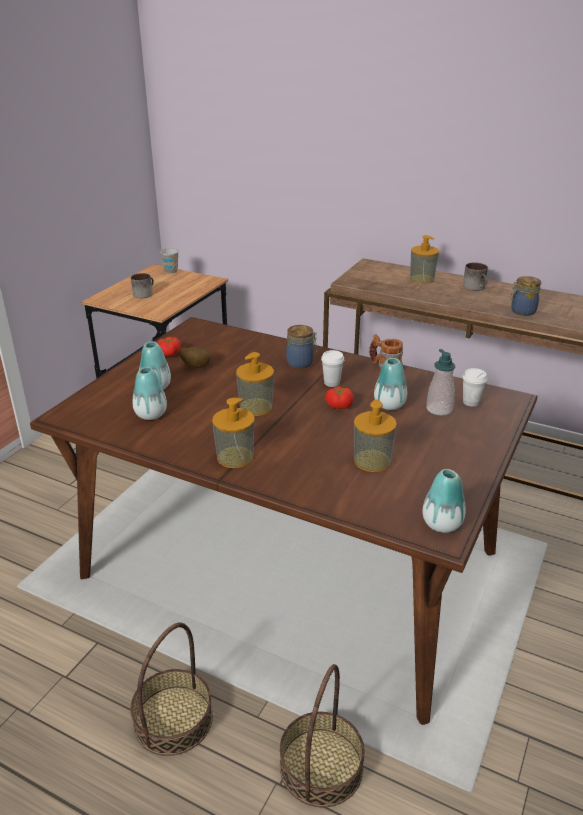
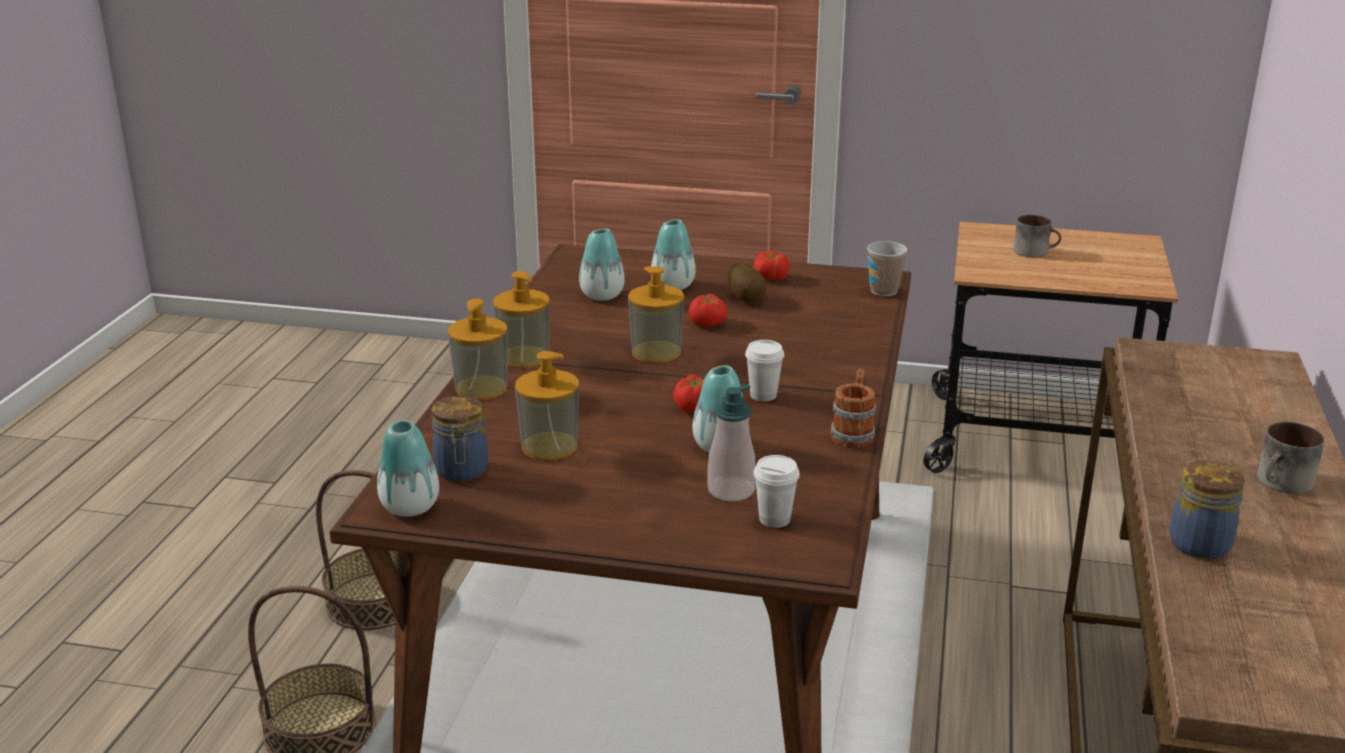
camera: 75 degrees right, 5 degrees down
(171, 271) = (1146, 253): cup -> cup (884, 291)
(223, 384) = (708, 323): none -> tomato
(301, 363) = (813, 366): jar -> jar (462, 471)
(422, 279) = (1252, 419): soap dispenser -> soap dispenser (481, 388)

